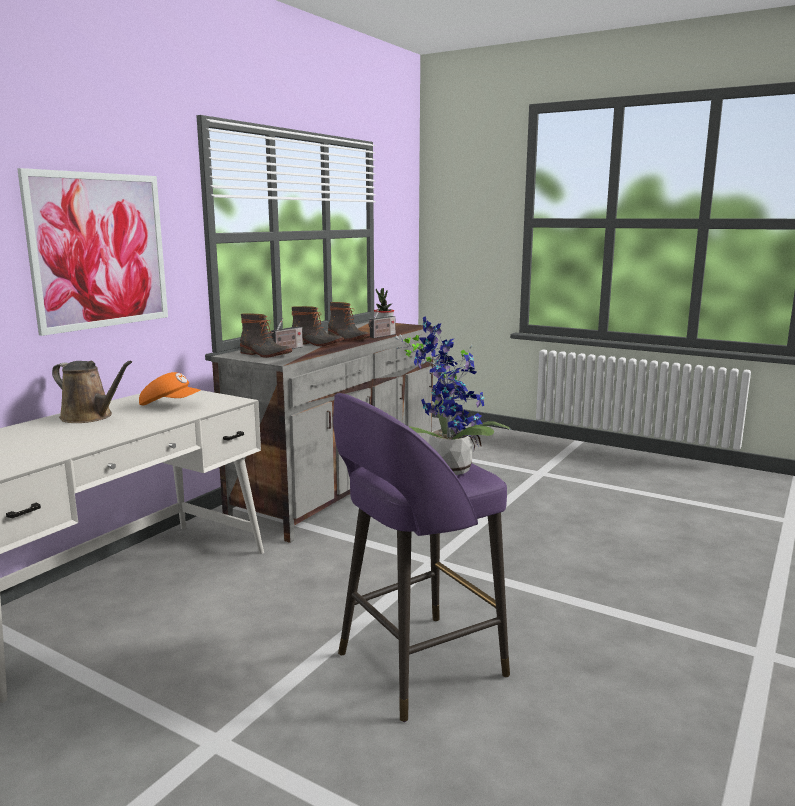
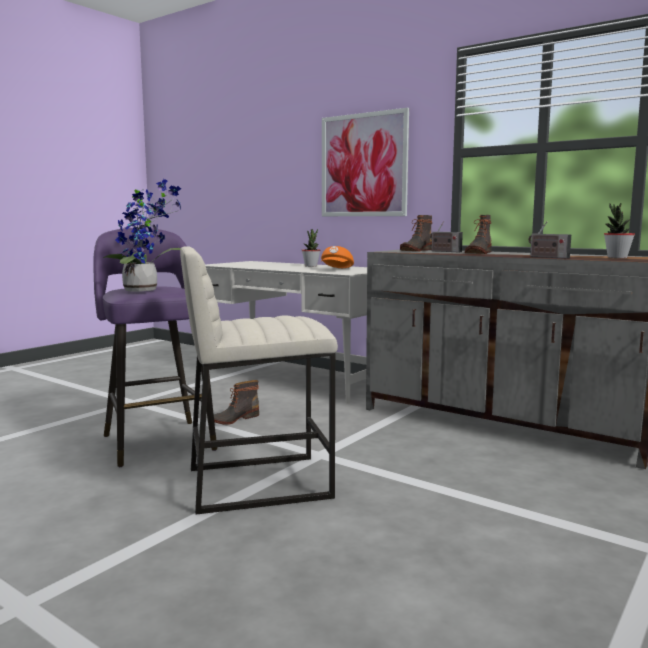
camera: 95 degrees right, 5 degrees down
(90, 417) = (311, 266): brown watering can -> potted plant
(347, 338) = (519, 255): boot -> boot (234, 419)
(510, 585) = (258, 482): none -> beige stool

